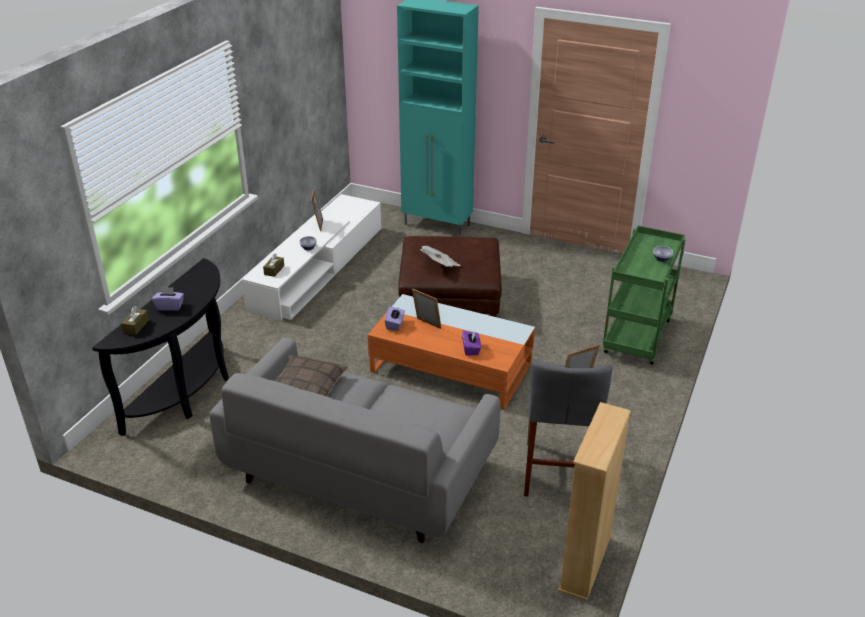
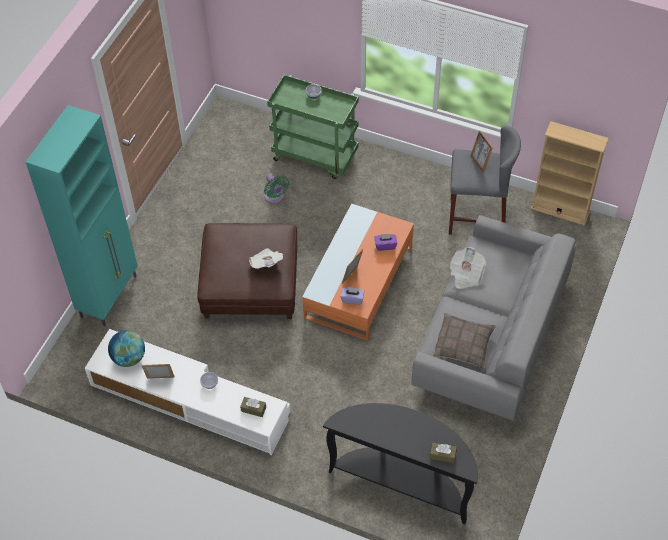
camera: 90 degrees left, 20 degrees up
(170, 306) = (409, 435): purple tissue box -> none
(347, 212) = (129, 358): none -> globe
(412, 395) = (466, 274): none -> newspaper
(568, 311) = (275, 197): none -> green fan

